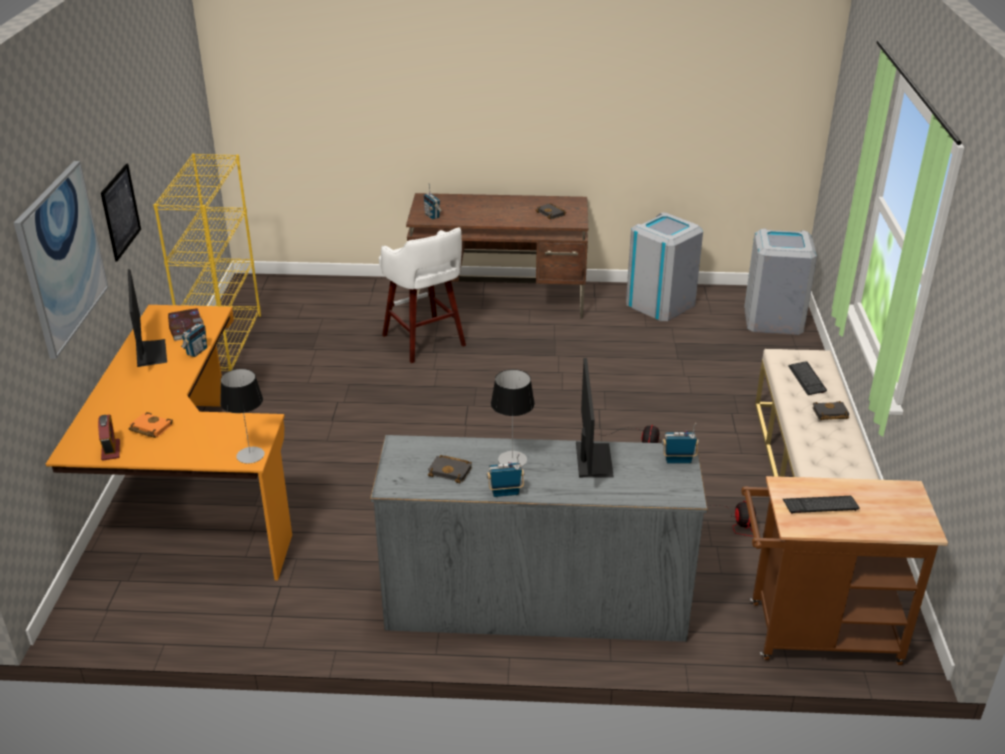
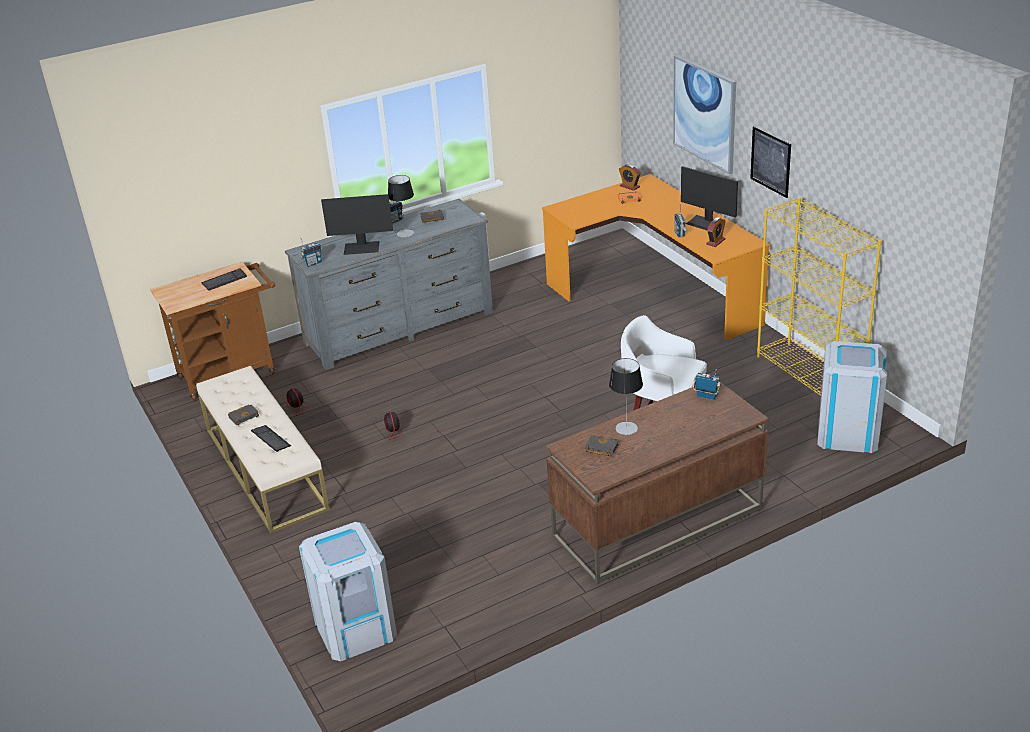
camera: 150 degrees right, 0 degrees up
(186, 327) = (715, 242): book -> alarm clock
(250, 455) = (558, 209): table lamp -> table lamp (626, 428)
(592, 459) = (362, 248): monitor -> monitor turned 60 degrees counterclockwise
(660, 304) = (491, 594): grey trash can -> grey trash can (847, 433)

